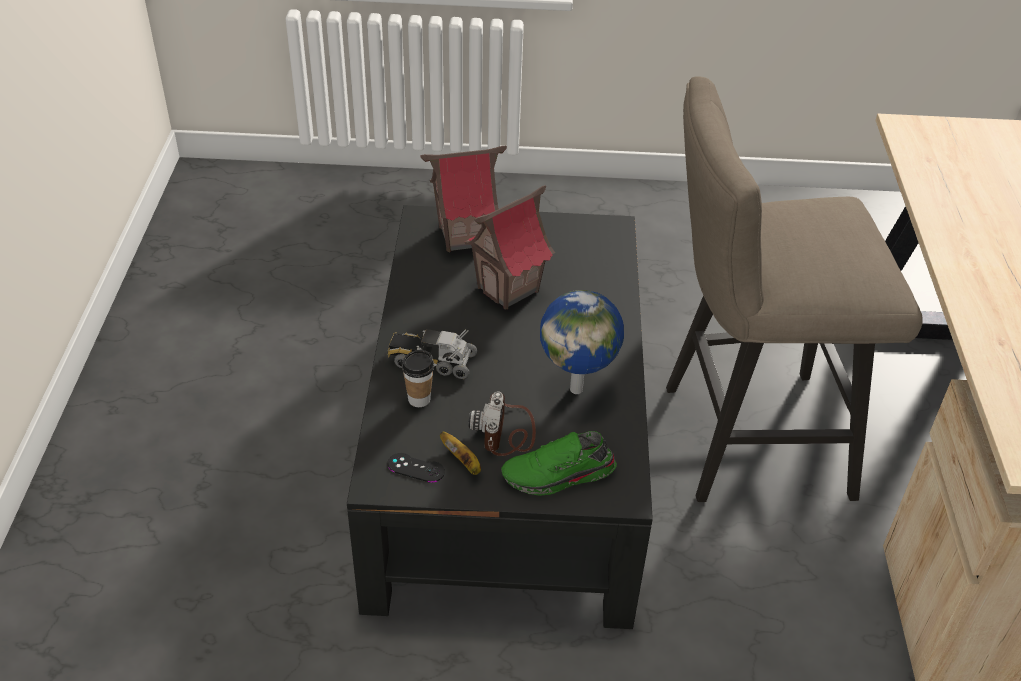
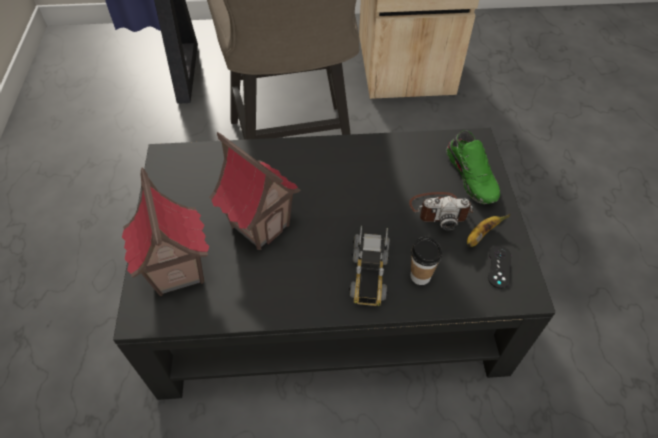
camera: 95 degrees left, 10 degrees up
(577, 388) = (378, 170): globe -> none

